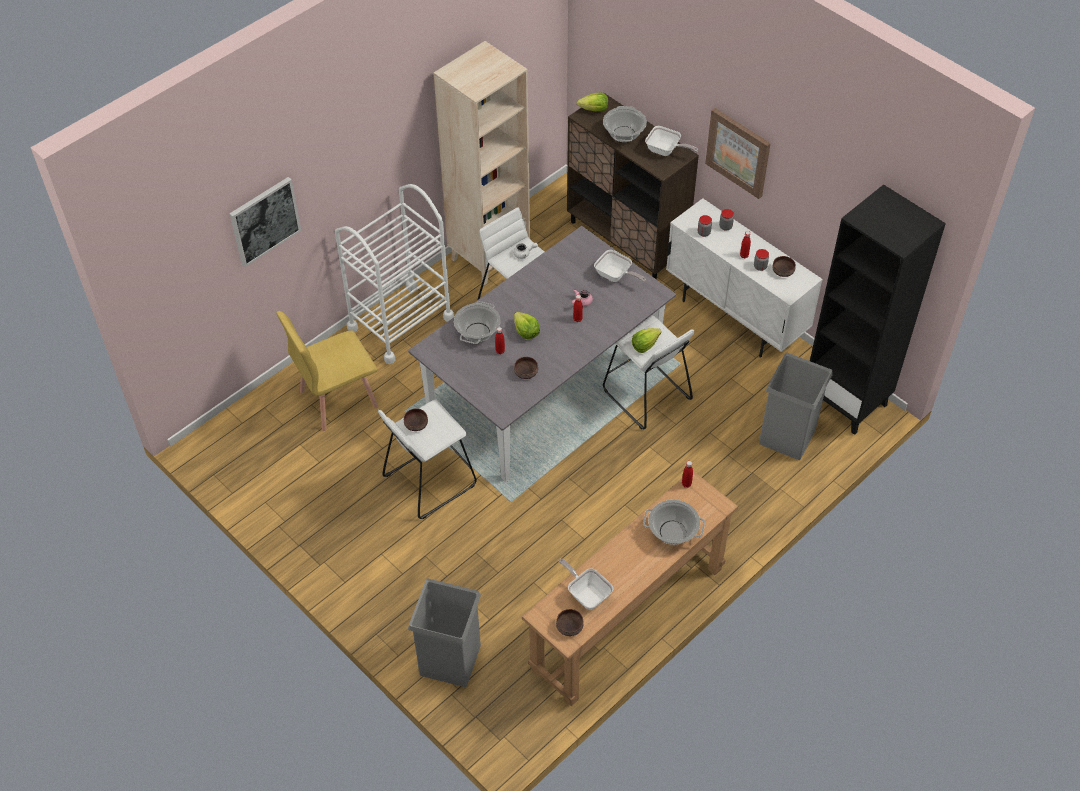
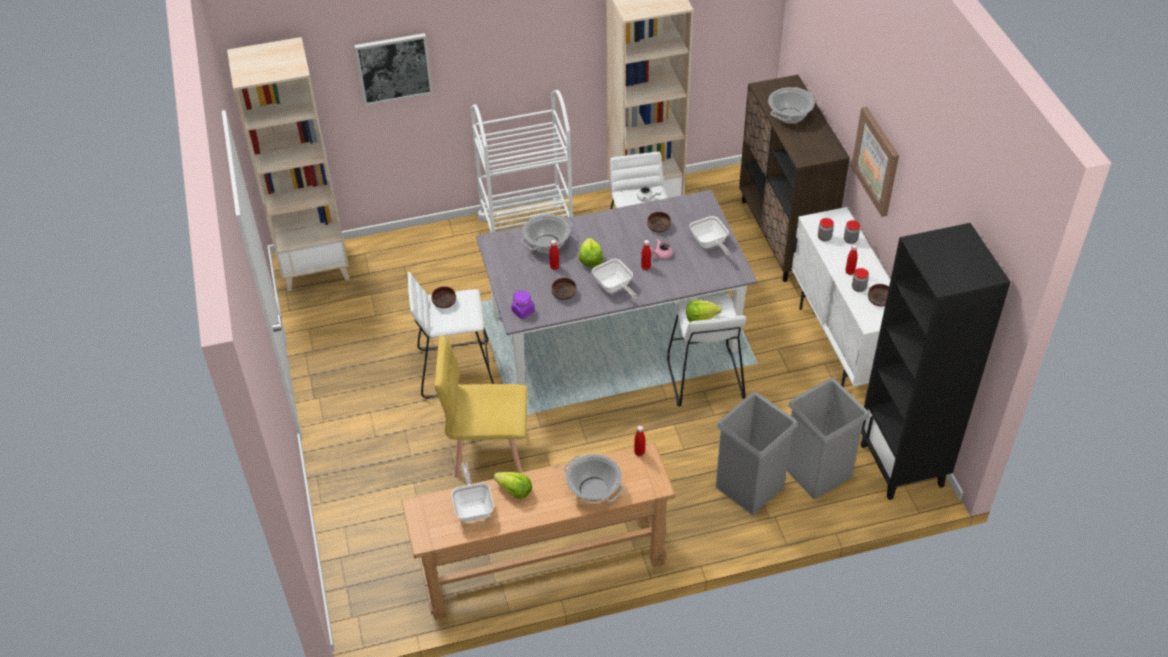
camera: 30 degrees right, 5 degrees down
(226, 440) = (315, 267): none -> beige bookcase
(337, 399) = (428, 270): yellow chair -> yellow chair (489, 450)
(450, 660) = (361, 527): grey trash can -> grey trash can (749, 487)
(502, 403) = (523, 311): none -> purple jar
(569, 626) = (435, 528): brown bowl -> brown bowl (658, 227)
(594, 110) = (777, 86): lettuce -> lettuce (514, 491)
(665, 151) = (819, 143): frying pan -> frying pan (614, 288)

